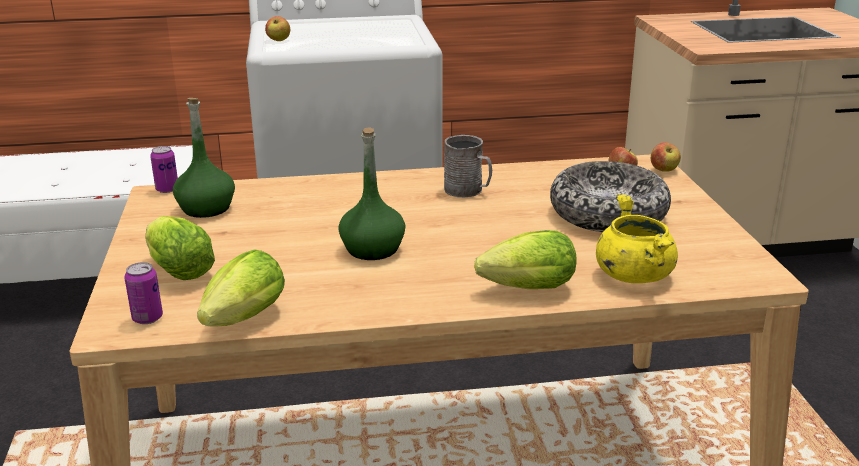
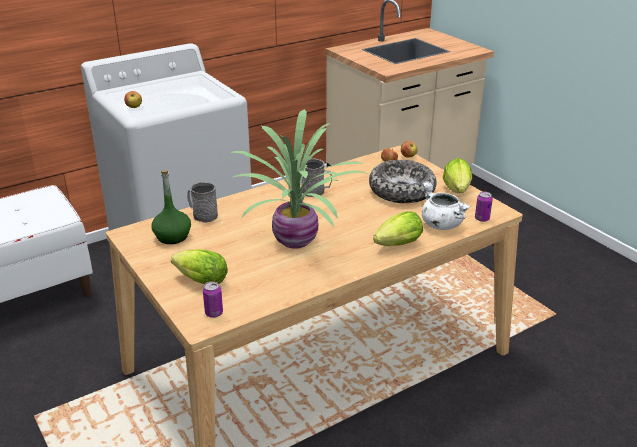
camera: 25 degrees left, 5 degrees up
(167, 189) = (132, 229): can -> can (482, 219)
(241, 321) = (269, 301): lettuce -> lettuce (457, 191)
(274, 190) = (202, 215): none -> grey mug
(373, 249) = (298, 241): green bottle -> potted plant
(633, 275) = (441, 224): yellow cooking pot -> white cooking pot

